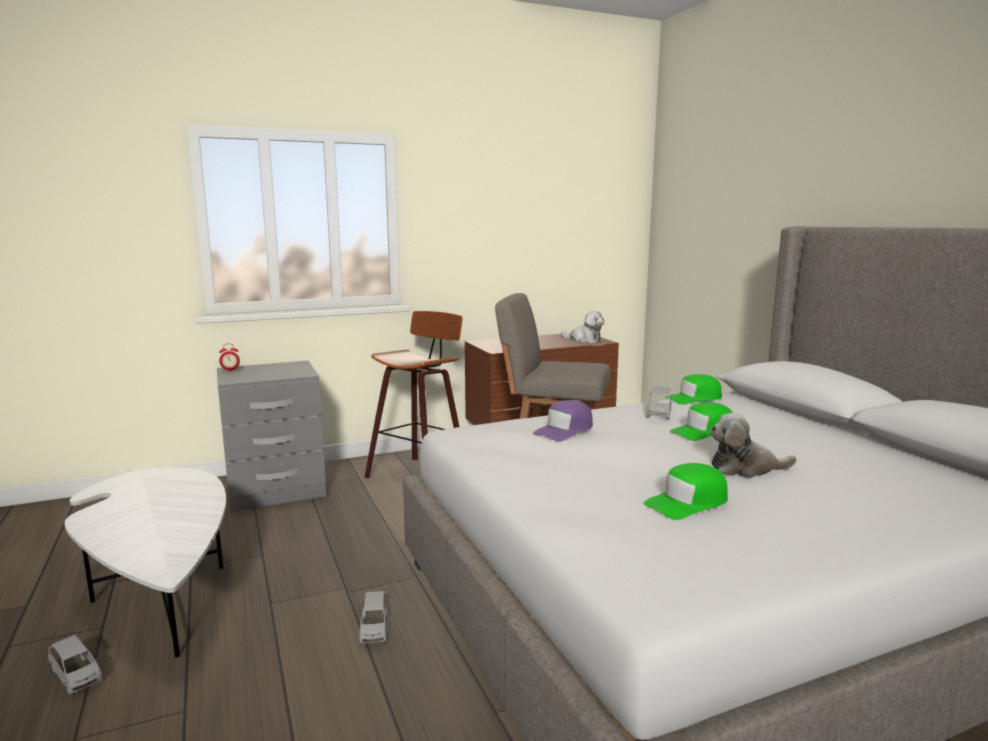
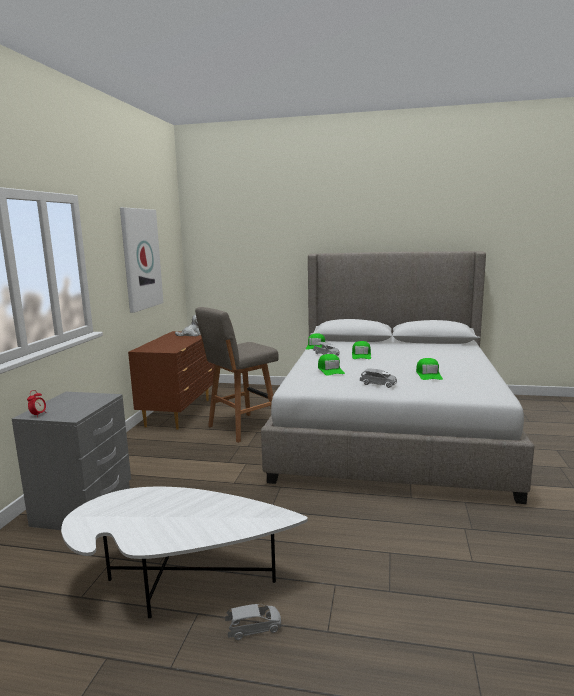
camera: 55 degrees left, 0 degrees up
(374, 628) = (316, 510): grey toy car -> grey toy car (378, 384)
(420, 474) = (154, 453): stool -> none
(526, 222) = (140, 259): none -> picture
(564, 430) = (330, 370): purple cap -> green cap
(745, 468) = (406, 361): plush toy -> none

